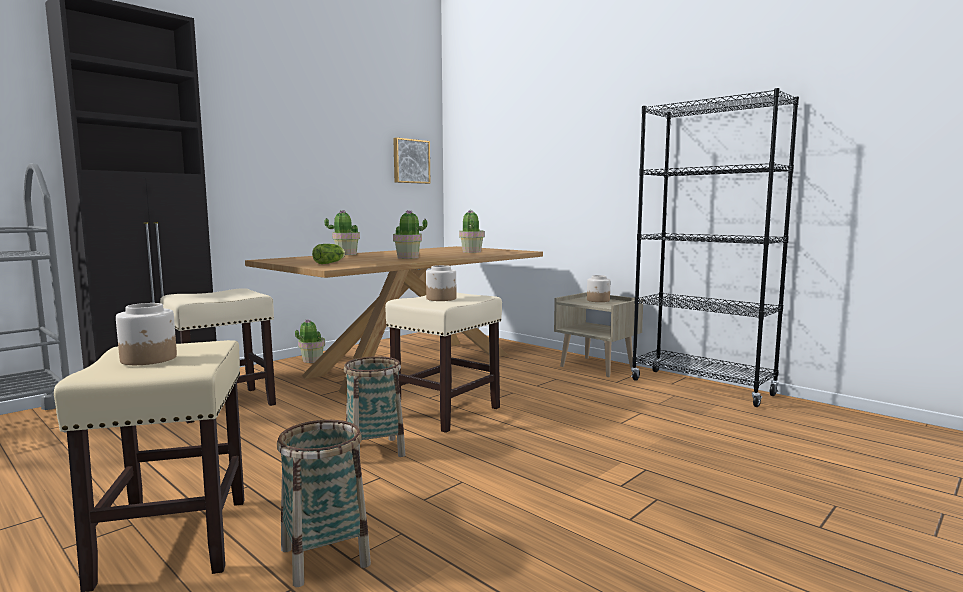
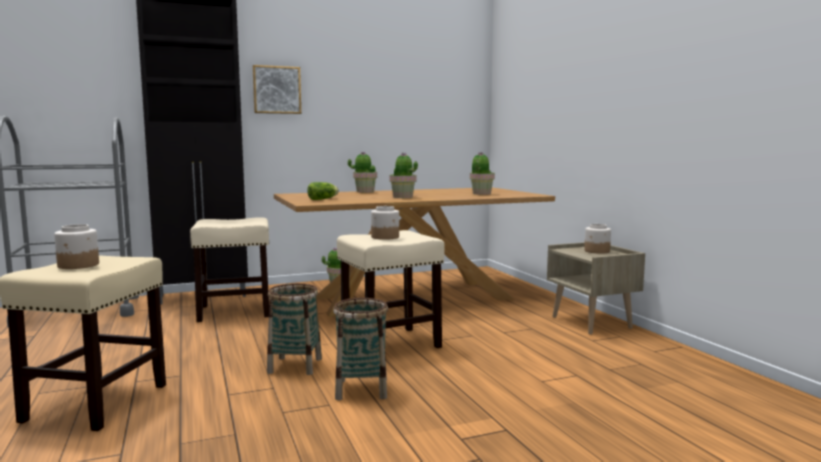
camera: 25 degrees right, 0 degrees up
(324, 557) = (166, 437): basket -> basket (361, 389)
(410, 161) = (453, 104): picture -> picture (276, 90)
(701, 387) = (685, 360): black bookcase -> none

